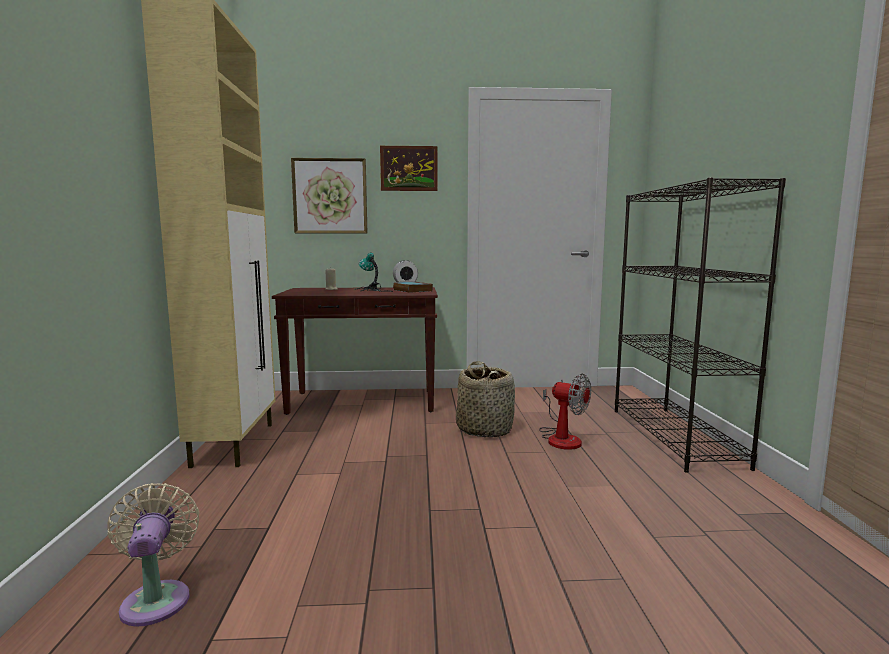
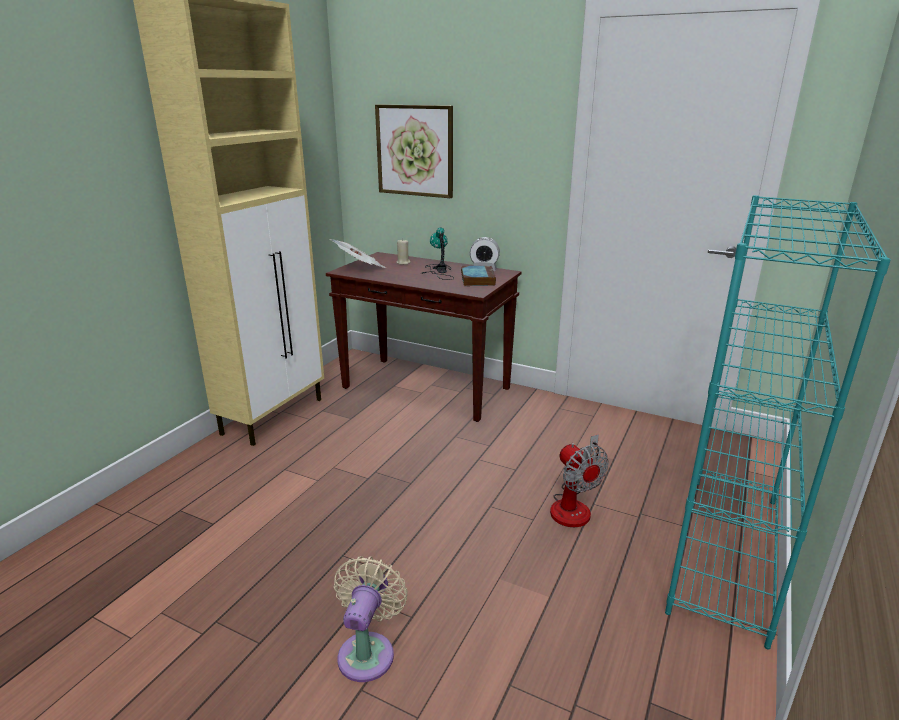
camera: 30 degrees right, 15 degrees up
(157, 598) = (96, 563): beige fan -> beige fan (368, 651)
(298, 292) = (359, 268): none -> newspaper
(409, 168) = (502, 118): picture -> none
(484, 429) = (505, 464): basket -> none
(675, 437) = (727, 552): black bookcase -> turquoise bookcase

